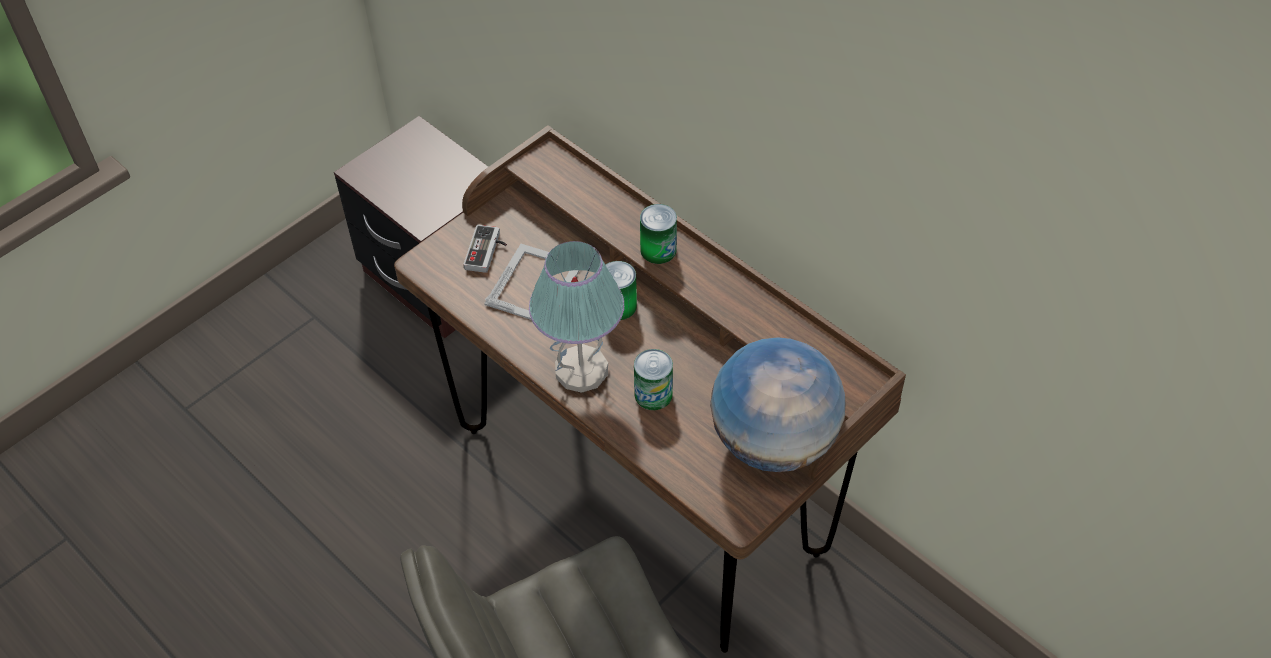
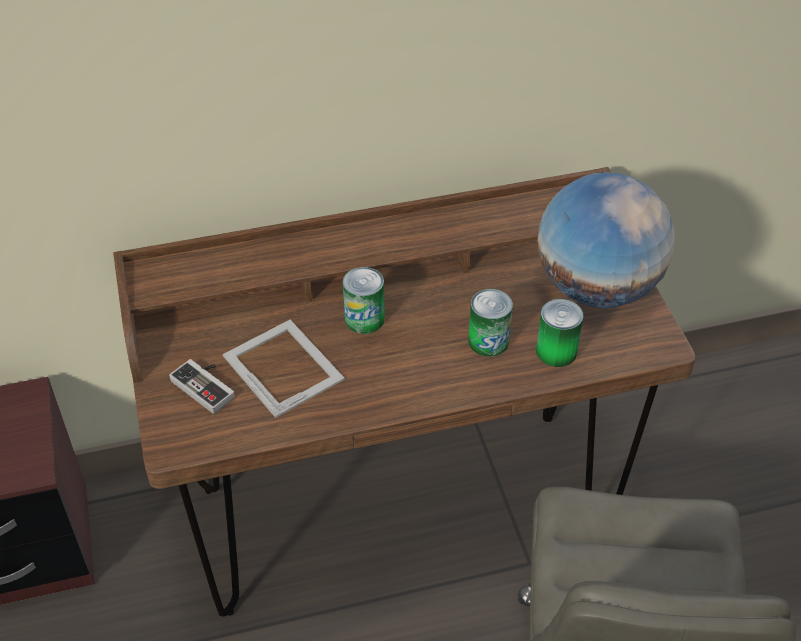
camera: 60 degrees left, 5 degrees down
(581, 370) = (420, 379): table lamp -> none
(658, 250) = (345, 248): can -> can (556, 351)

